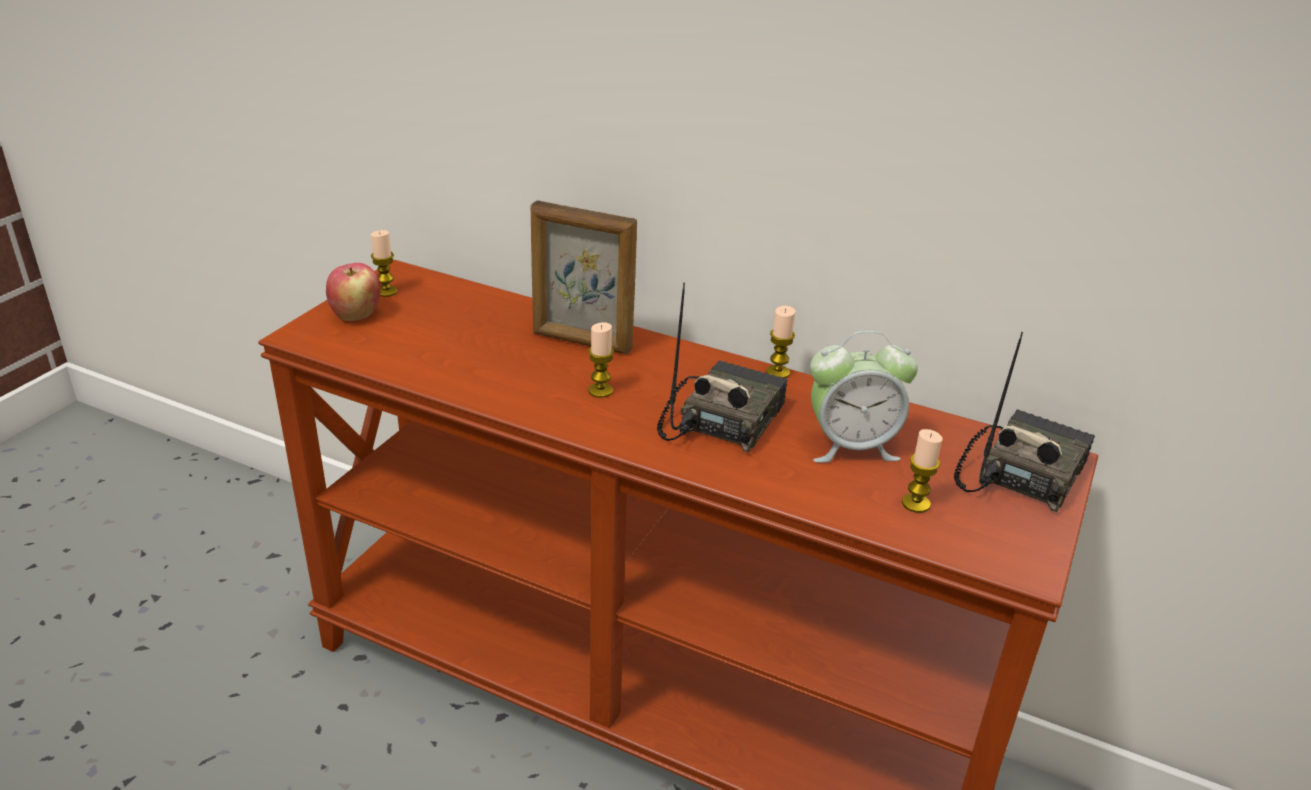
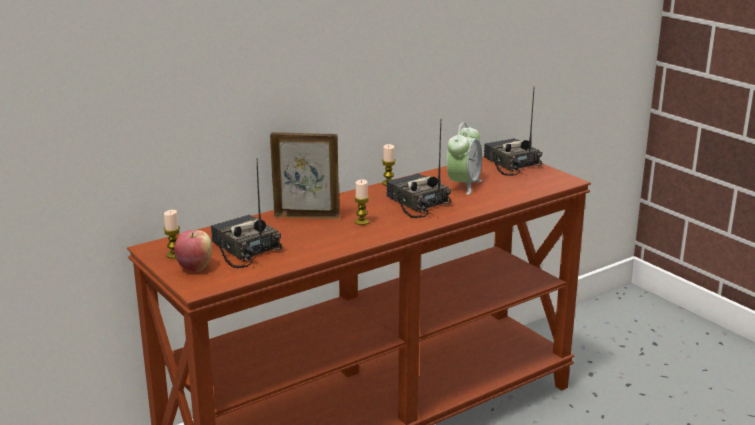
camera: 60 degrees left, 10 degrees down
(433, 329) = (243, 249): none -> radio
(581, 342) = (306, 216): picture frame -> picture frame turned 135 degrees counterclockwise
(916, 503) = (514, 185): candle -> none

